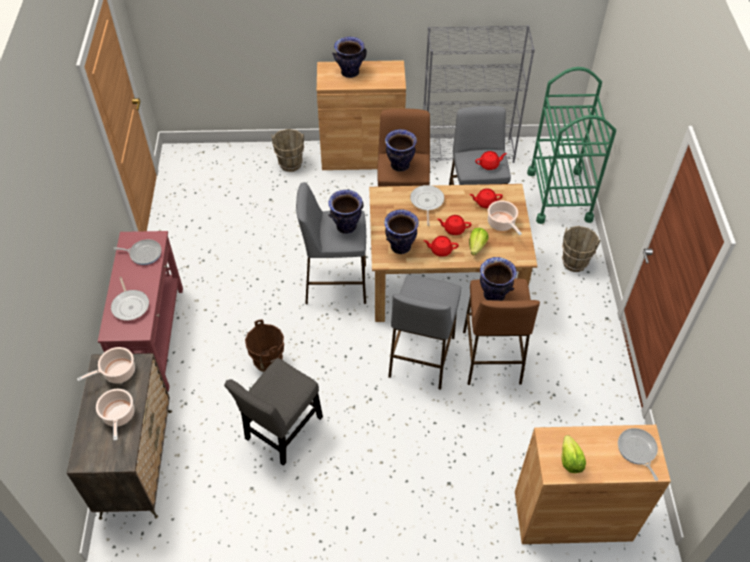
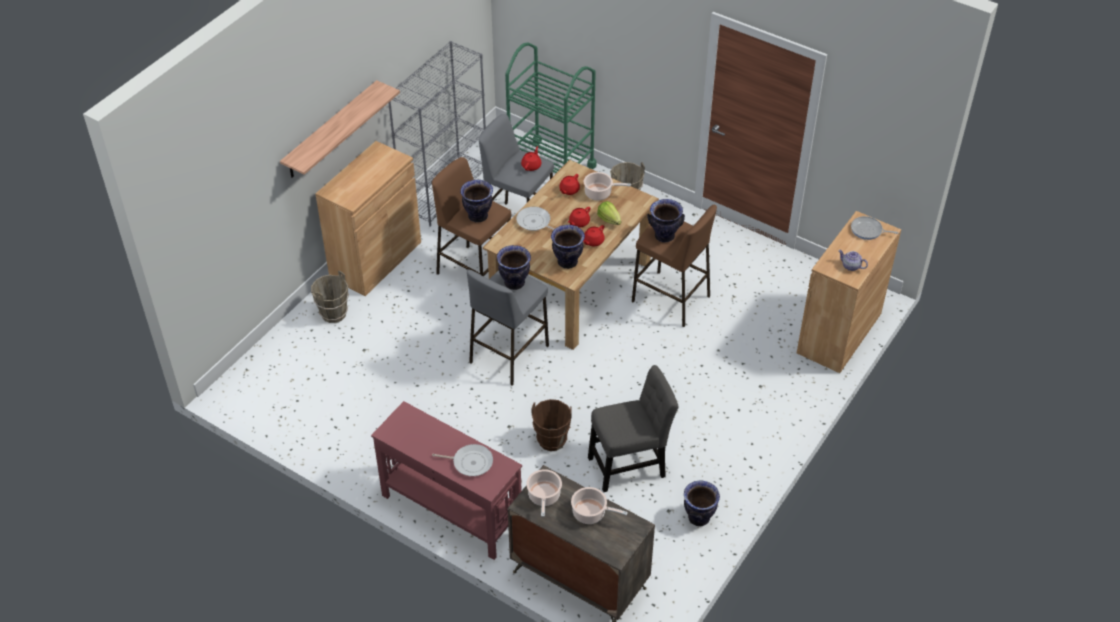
camera: 55 degrees left, 5 degrees down
(144, 253) = (416, 428): frying pan -> none
(281, 431) = (630, 465): grey chair -> grey chair turned 90 degrees counterclockwise
(349, 18) = (331, 130): none -> shelf
(350, 72) = (354, 180): vase -> vase (698, 517)
(421, 357) = (634, 340): grey stool -> none
(570, 460) = (850, 266): lettuce -> teapot

